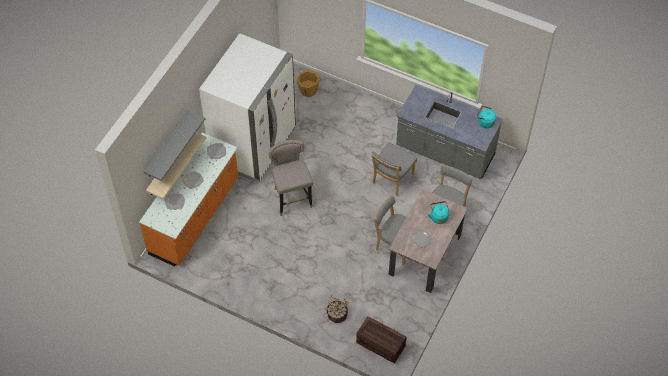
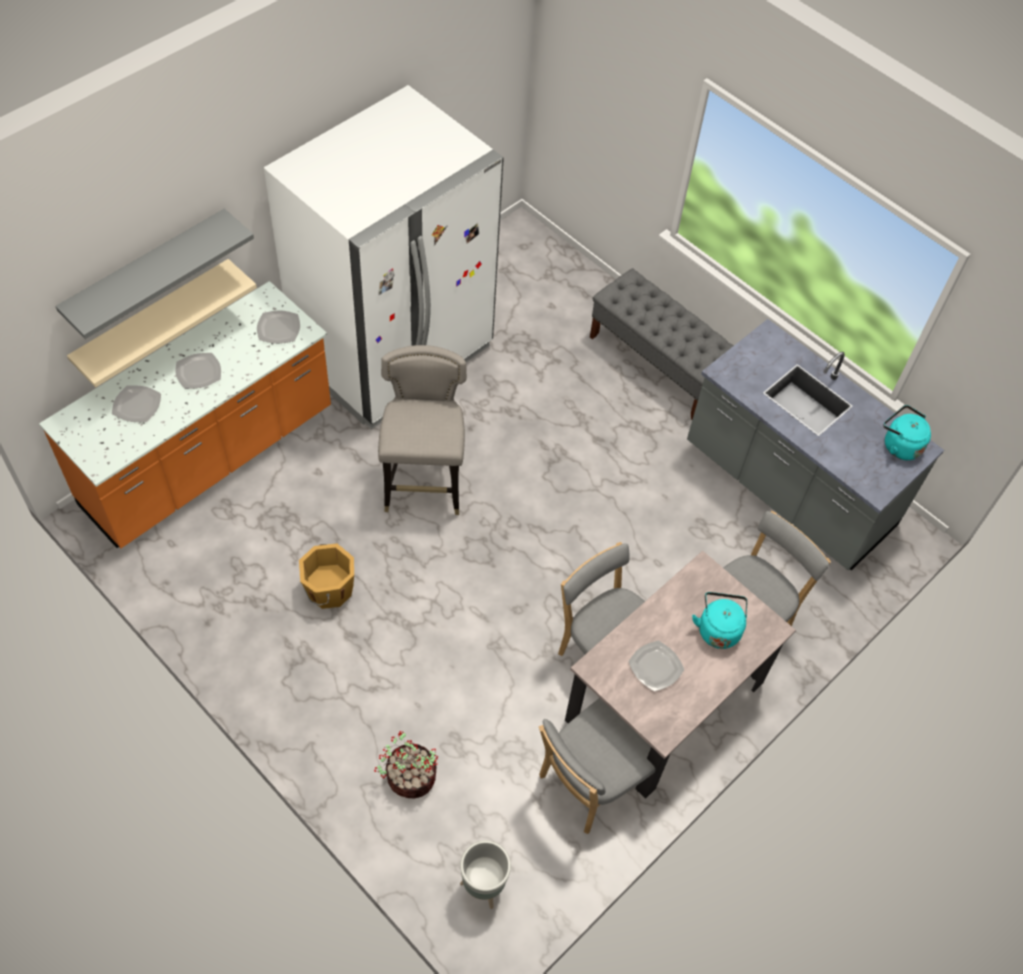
camera: 15 degrees right, 0 degrees up
(308, 90) = (549, 281): orange bucket -> orange bucket (329, 590)
(371, 114) = (658, 364): none -> grey bench
(381, 344) = (484, 887): crate -> grey planter
(391, 180) = (651, 511): grey chair -> grey chair (589, 784)

